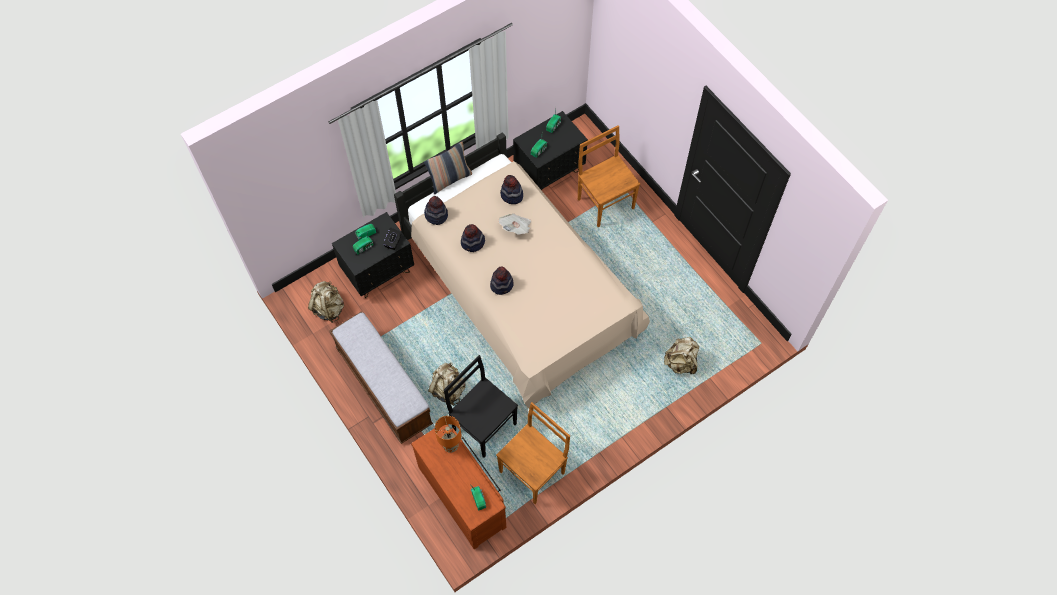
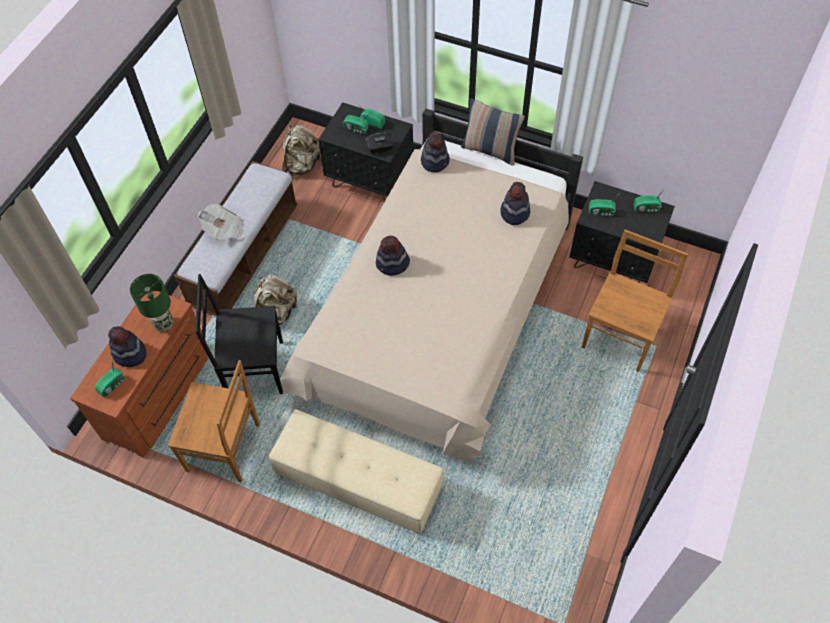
camera: 60 degrees right, 5 degrees down
(450, 445) = (164, 324): orange table lamp -> green table lamp
(473, 243) = (425, 210): hat -> hat (130, 354)
(483, 425) = (253, 369): black chair -> black chair turned 105 degrees counterclockwise
(516, 228) = (475, 239): newspaper -> newspaper (224, 230)
(607, 402) = (359, 481): none -> beige ottoman
(681, 362) = (467, 537): beige backpack -> none

